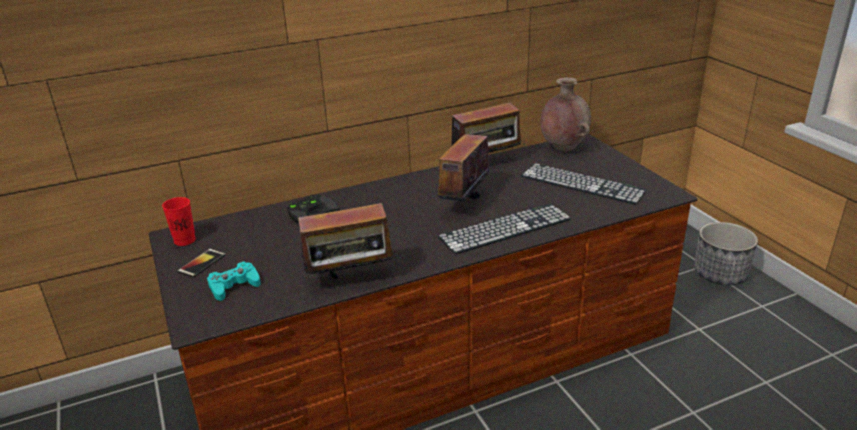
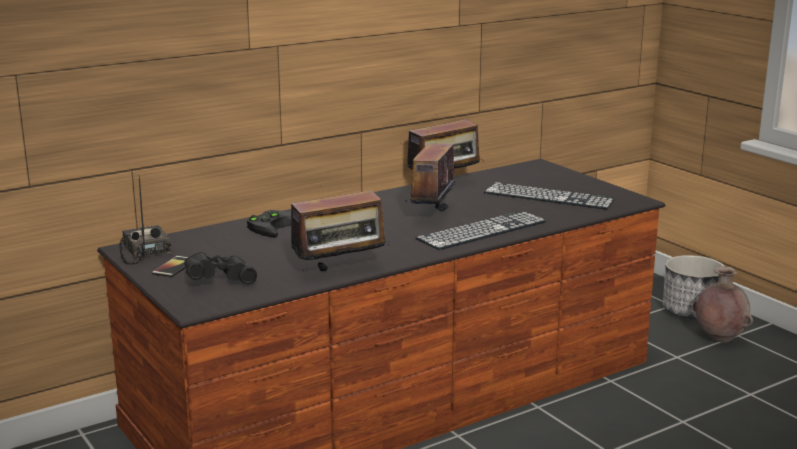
camera: 10 degrees left, 10 degrees down
(184, 240) = (143, 252): red cup -> radio
(234, 286) = (219, 281): turquoise game controller -> black binoculars
(563, 148) = (520, 170): brown vase -> brown vase (719, 338)

